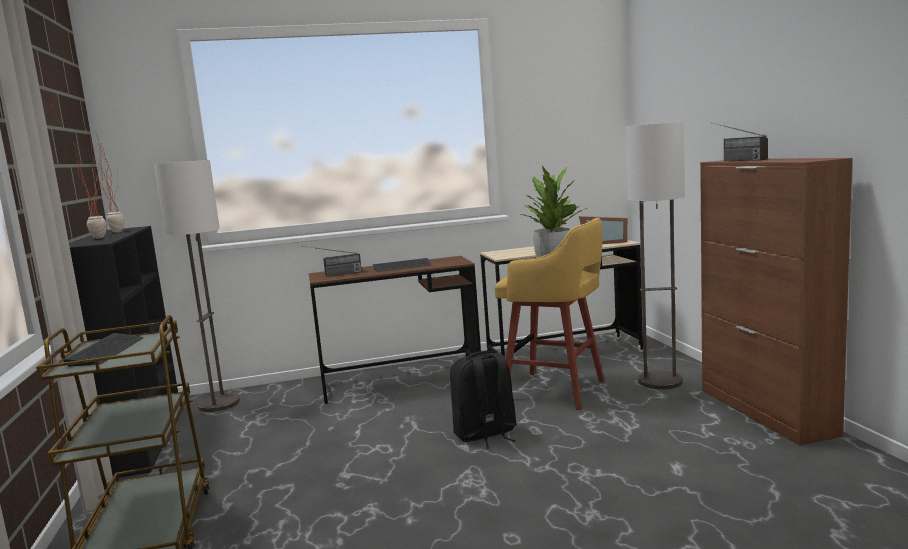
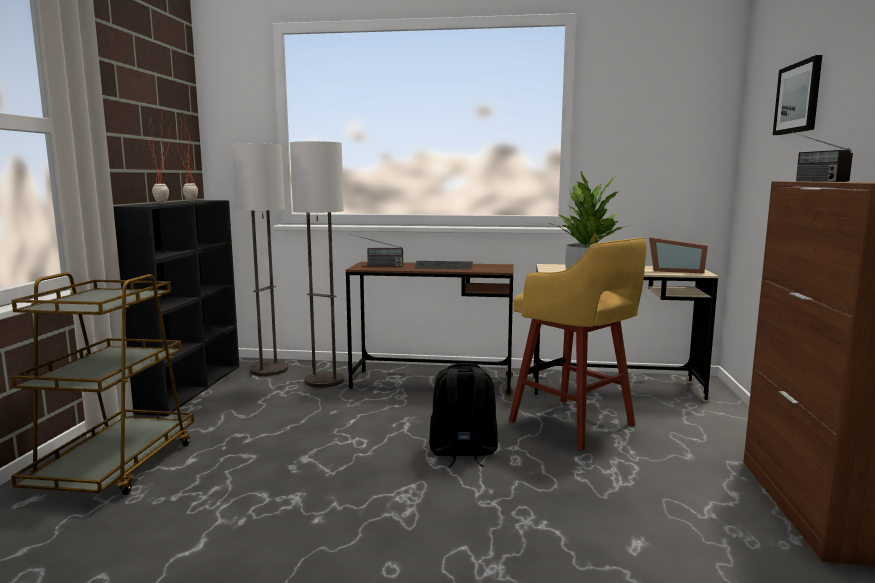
camera: 20 degrees right, 0 degrees up
(106, 351) = (93, 298): keyboard -> none
(660, 381) = (700, 440): floor lamp -> floor lamp (324, 381)
(691, 92) = (798, 98): none -> picture

